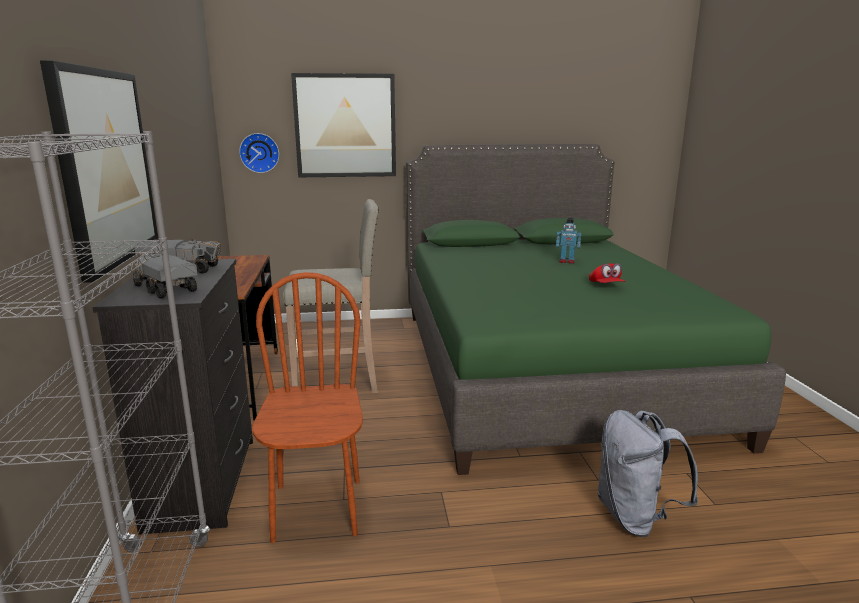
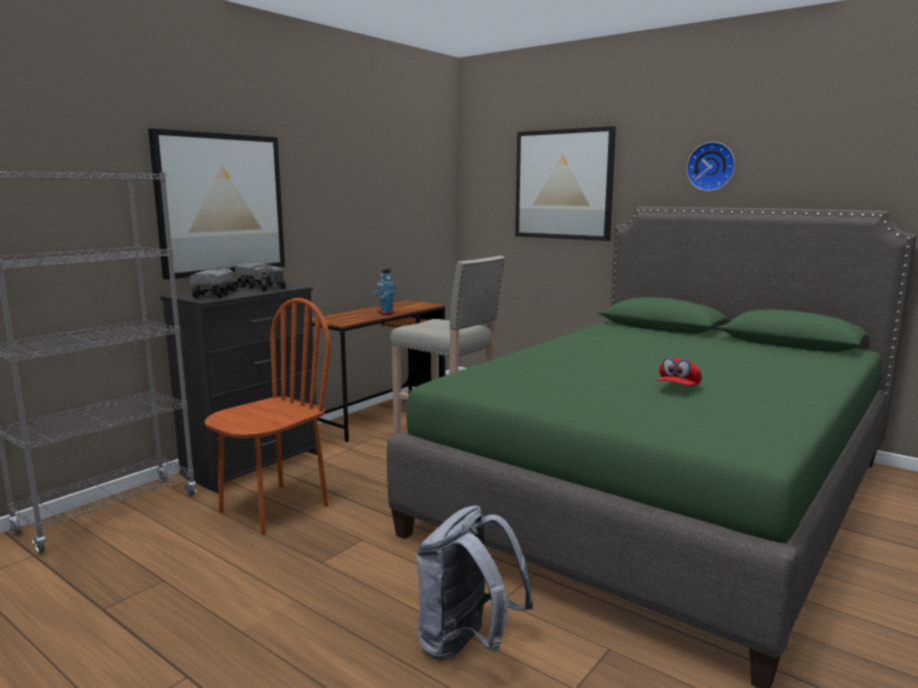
camera: 45 degrees right, 5 degrees down
(259, 153) = (488, 210): wall clock -> wall clock (711, 166)
(566, 261) = (716, 361): toy robot -> toy robot (386, 313)

